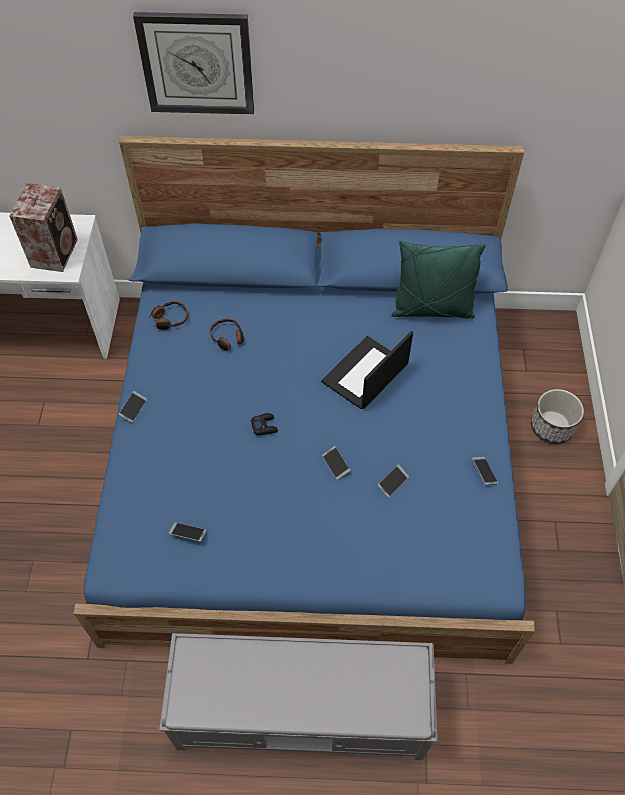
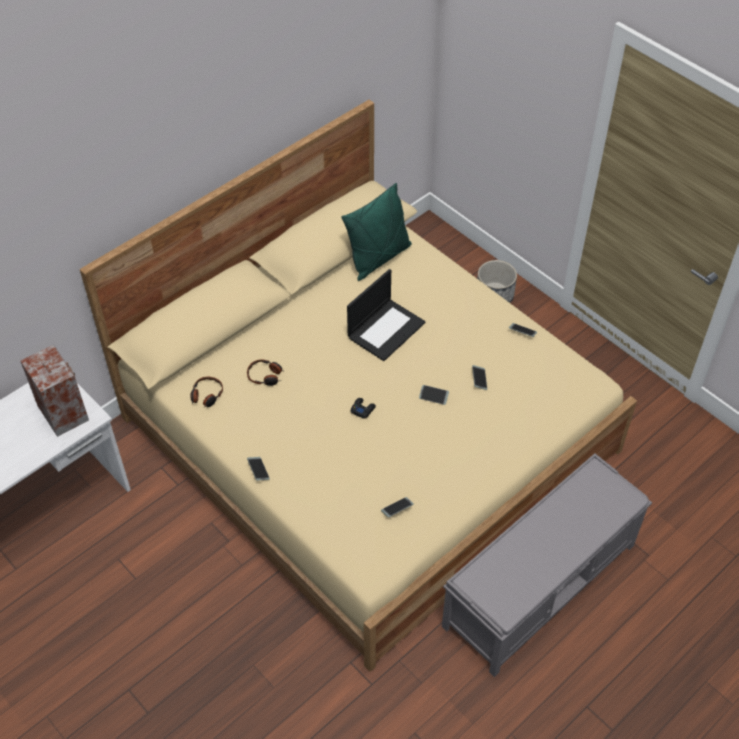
camera: 45 degrees left, 5 degrees down
(197, 63) = (131, 168): wall clock -> none
(313, 457) = (369, 433): blue bed -> beige bed
(365, 374) = (386, 329): laptop -> laptop turned 135 degrees counterclockwise

